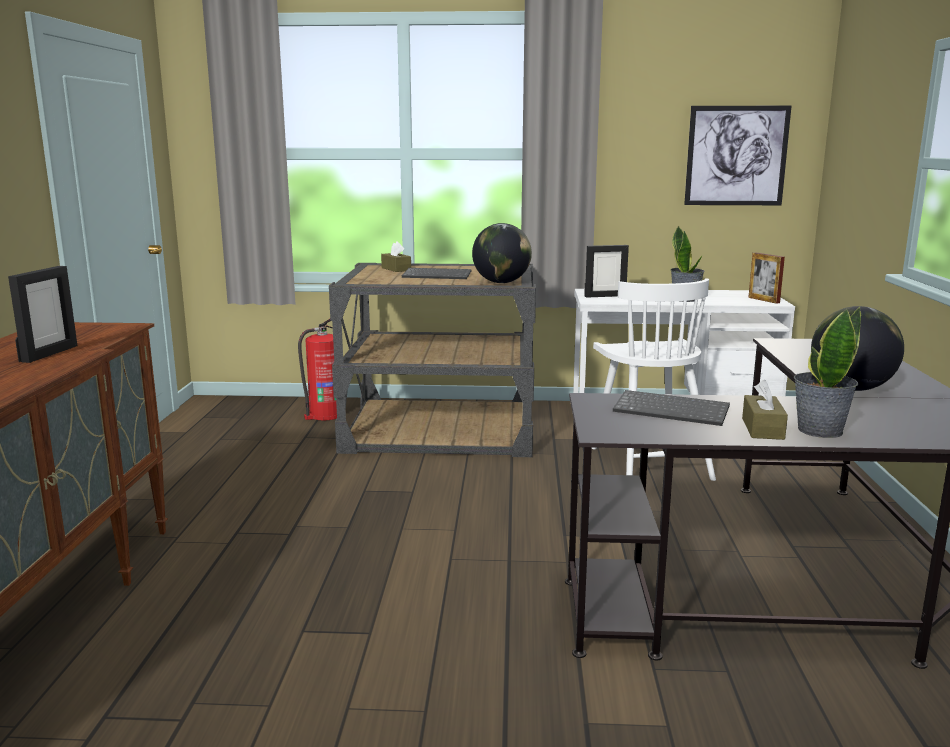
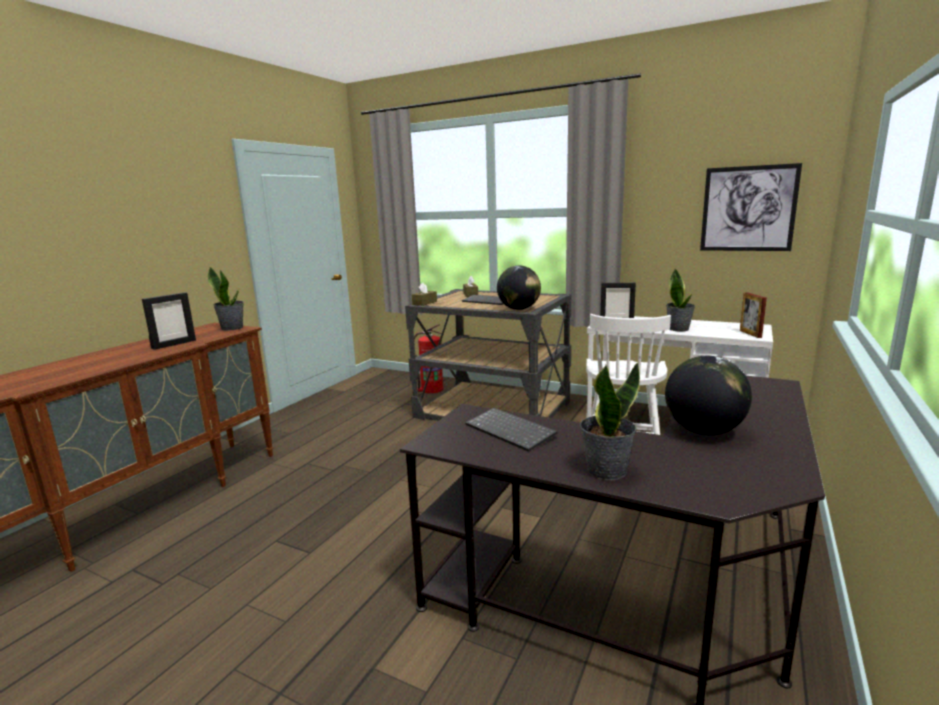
camera: 25 degrees right, 0 degrees up
(103, 327) = (232, 328): none -> potted plant
(762, 428) = (558, 460): brown tissue box -> brown tissue box (424, 303)

